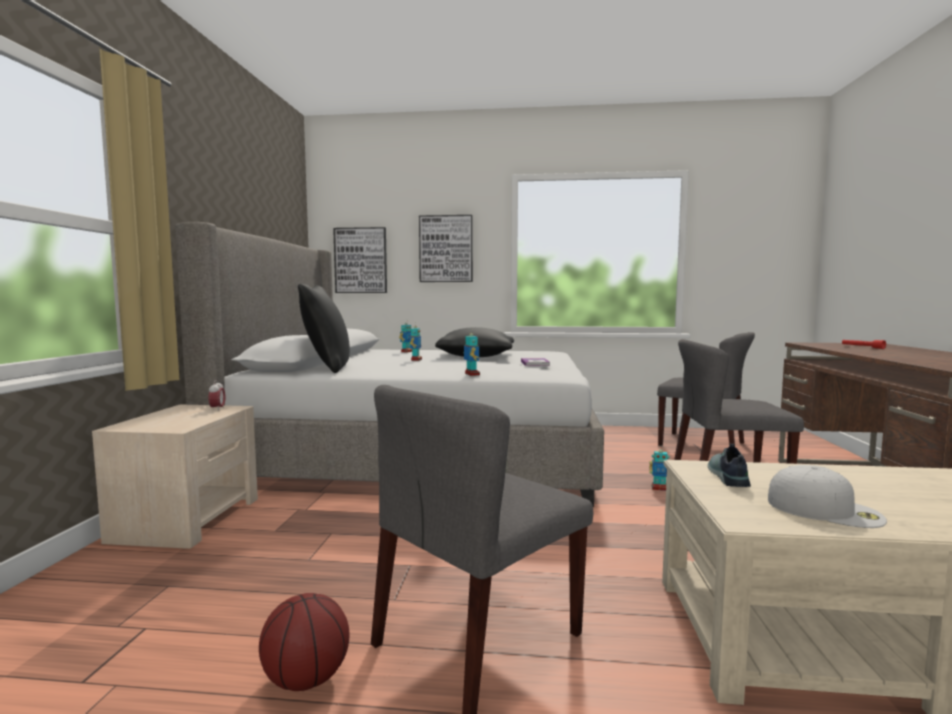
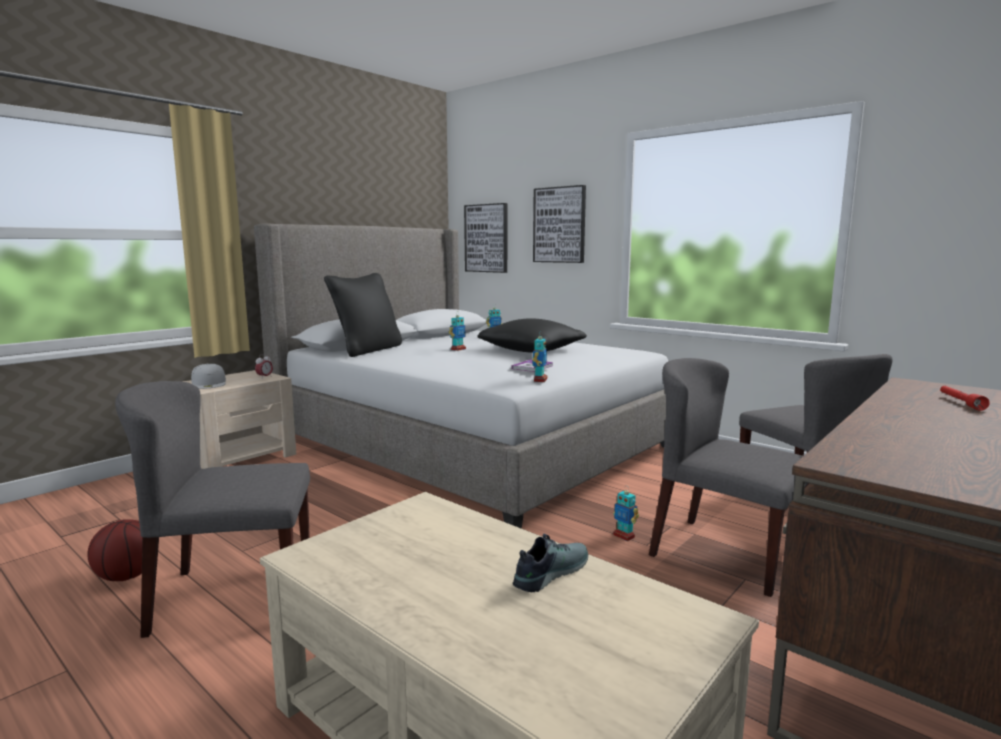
camera: 35 degrees right, 5 degrees up
(472, 374) = (437, 373): toy robot -> toy robot (540, 380)
(726, 476) = (416, 520): shoe -> shoe (549, 572)
(825, 509) = (386, 572): white cap -> white cap (209, 383)

